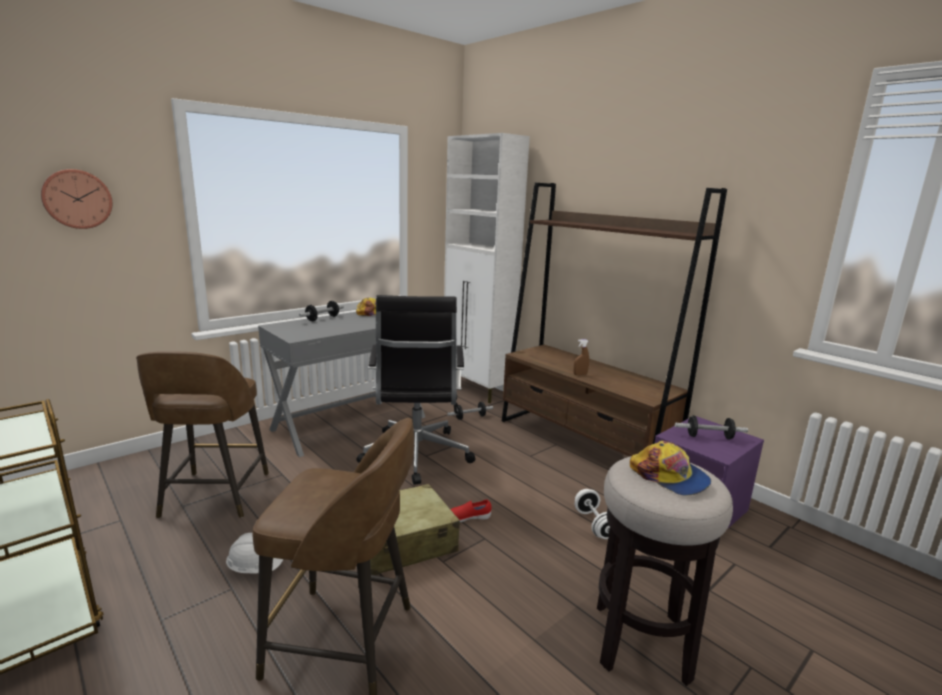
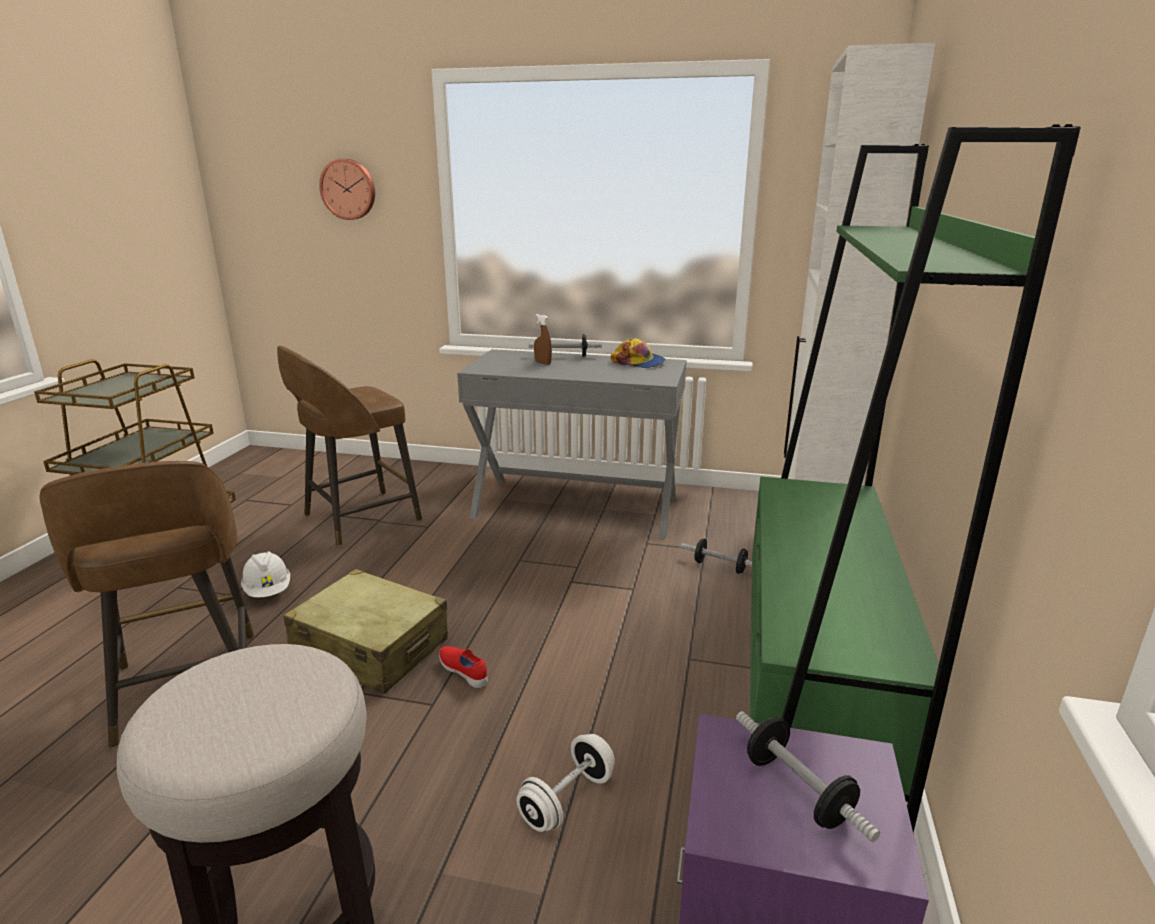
camera: 55 degrees right, 5 degrees up
(416, 456) = (561, 576): black office chair -> none
(580, 374) = (789, 552): brown spray bottle -> brown spray bottle (543, 363)
(583, 444) = (810, 696): brown bookcase -> green bookcase
(669, 476) = (240, 699): cap -> none

